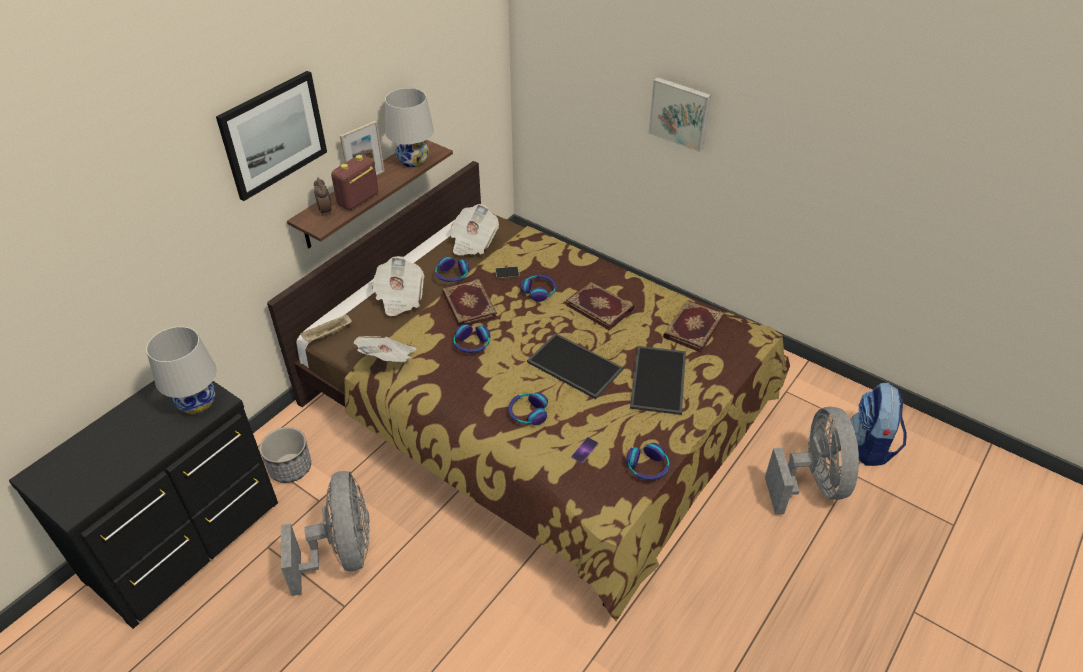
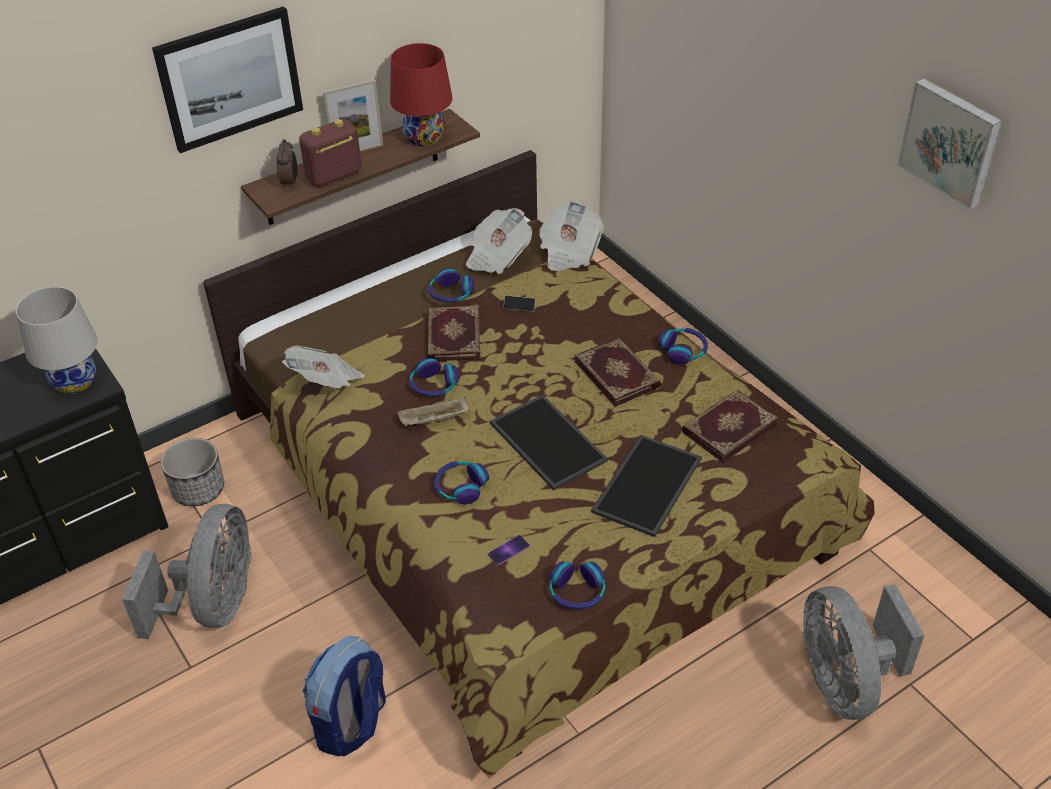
camera: 20 degrees right, 0 degrees up
(328, 335) = (273, 336): beige tray -> beige tray (433, 421)
(399, 298) = (374, 309): newspaper -> newspaper (569, 252)
(413, 161) = (424, 138): white table lamp -> red table lamp
(539, 291) = (549, 336): headphones -> headphones (683, 350)
(680, 113) = (786, 132): picture -> picture (951, 141)
(811, 483) = (844, 681): grey fan -> grey fan turned 150 degrees clockwise
(870, 446) = (956, 654): backpack -> backpack (352, 724)

